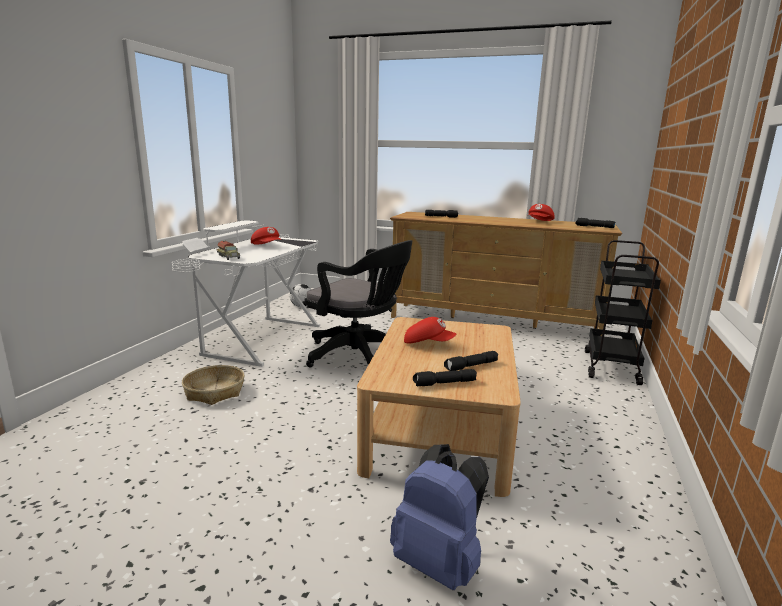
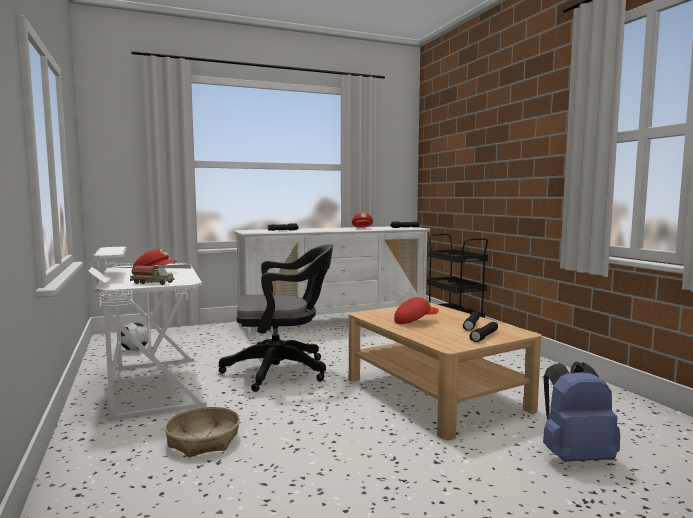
camera: 40 degrees left, 10 degrees down
(492, 322) = (334, 322): brown dresser -> white dresser

